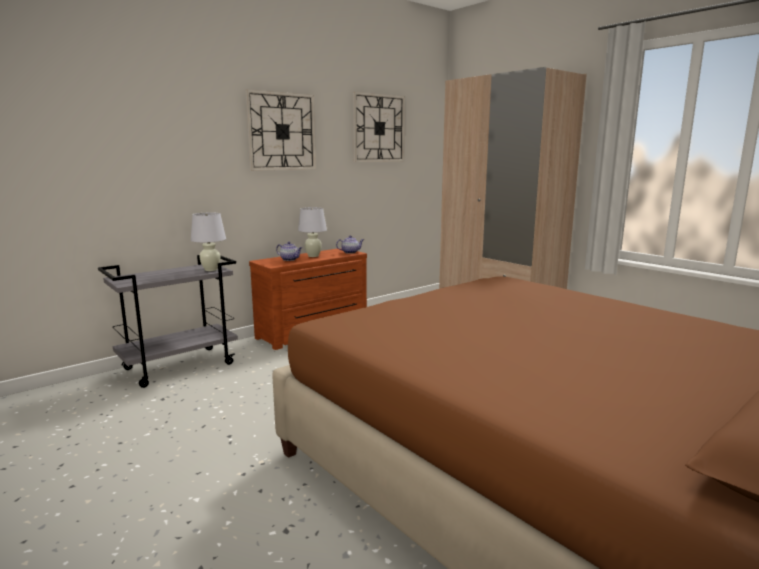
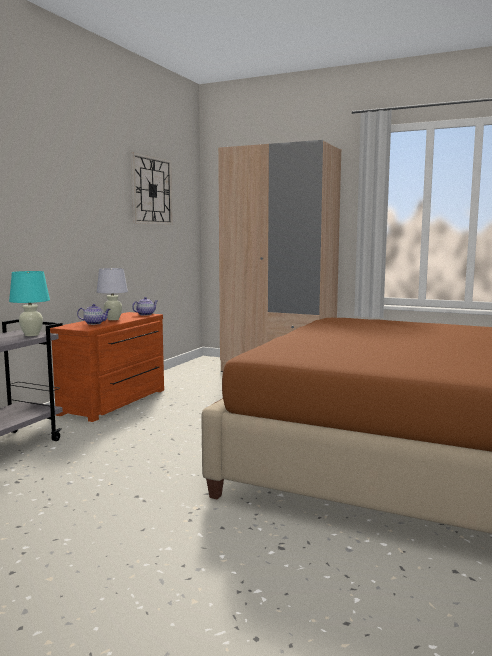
camera: 25 degrees left, 5 degrees down
(211, 269) = (31, 335): white table lamp -> turquoise table lamp
(281, 131) = (74, 188): wall clock -> none

